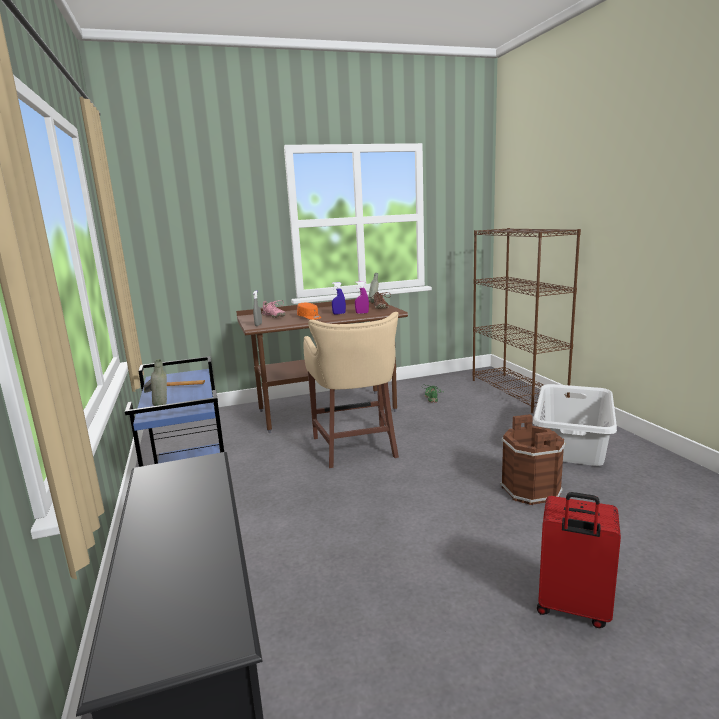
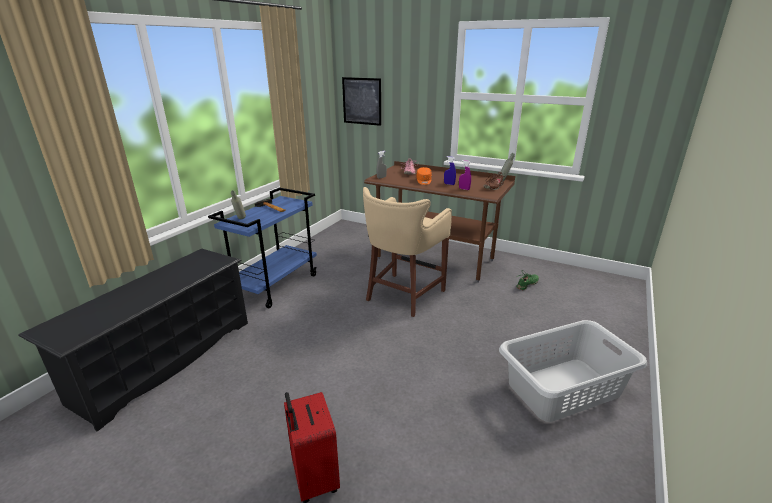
camera: 45 degrees right, 10 degrees up
(163, 245) = (362, 101): none -> picture
(517, 392) = (616, 317): brown bookcase -> none
(530, 490) = (447, 396): brown bucket -> none

